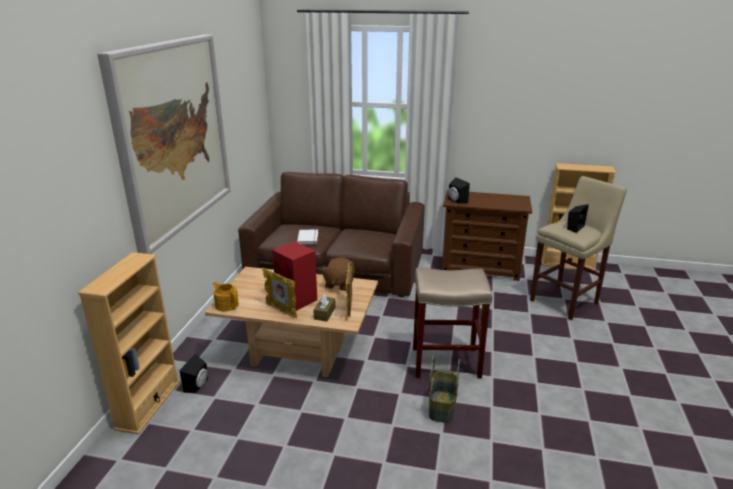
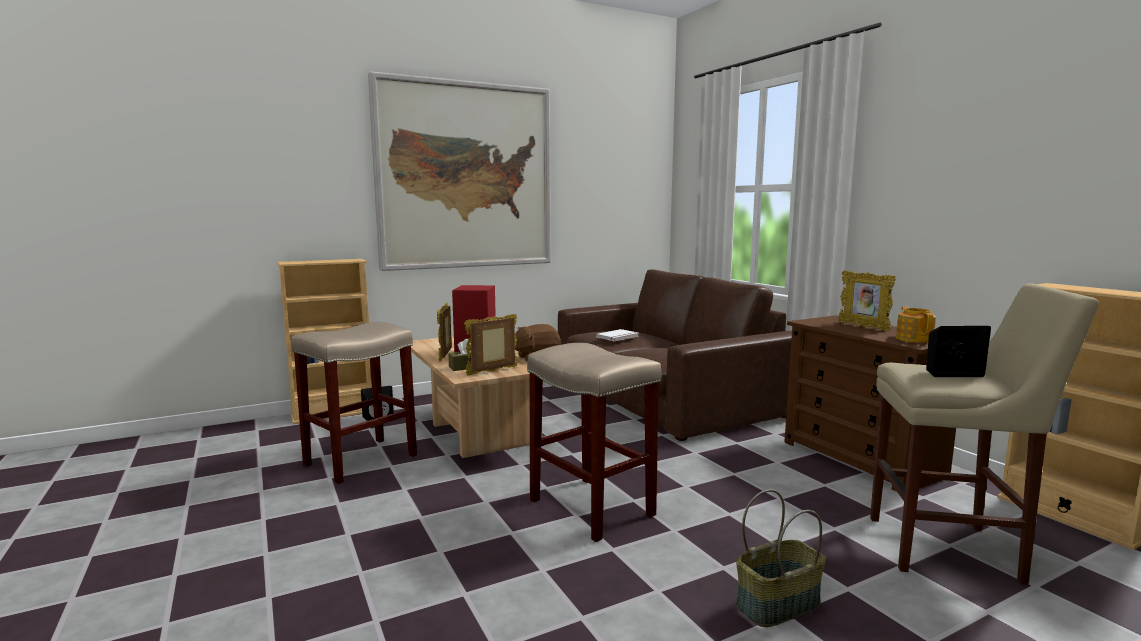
camera: 50 degrees right, 15 degrees down
(226, 305) = (426, 342): teapot -> teapot (914, 339)
(271, 420) = (362, 459): none -> beige stool
(441, 406) = (494, 534): basket -> basket (777, 604)
(456, 201) = (816, 322): black speaker -> none
(479, 198) = (863, 326): none -> picture frame

